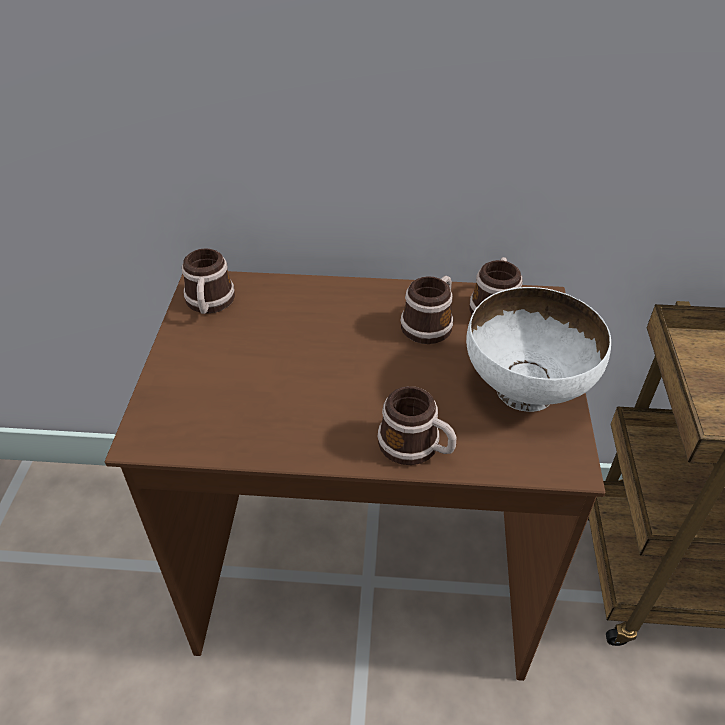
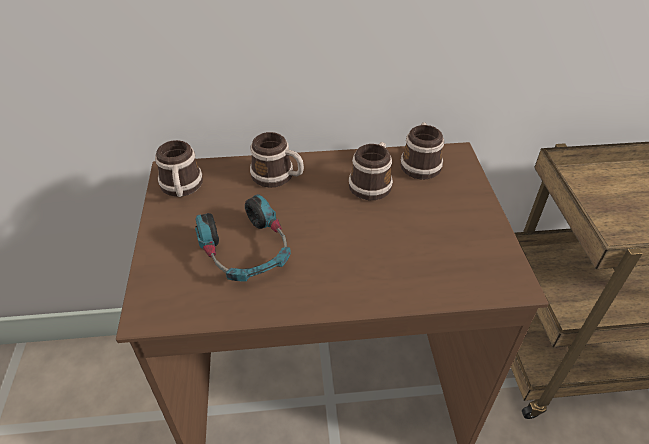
camera: 10 degrees left, 0 degrees up
(265, 384) = (246, 251): none -> headphones
(416, 447) = (388, 287): mug -> mug (278, 177)
(527, 390) = (464, 228): white bowl -> none

